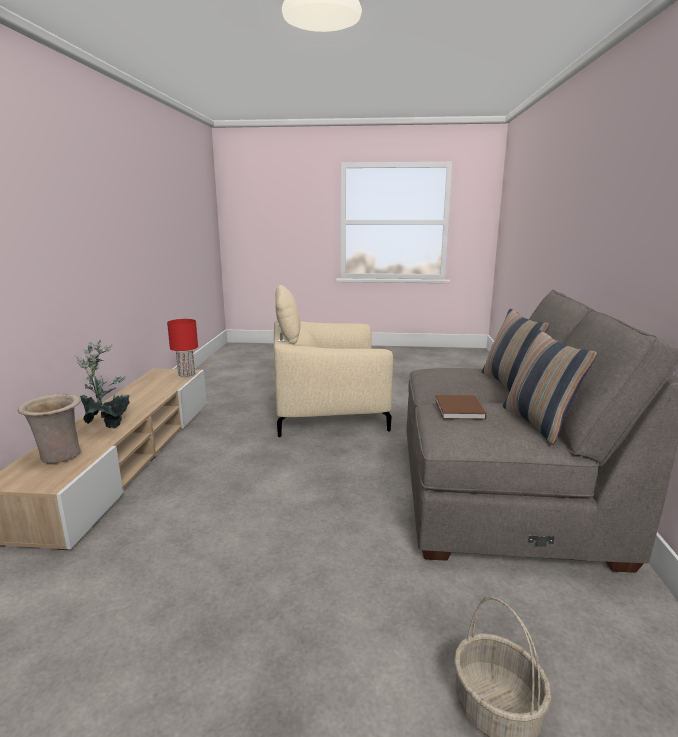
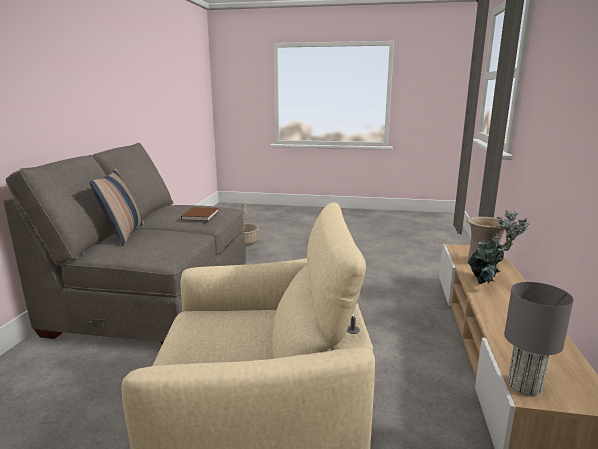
camera: 175 degrees left, 0 degrees up
(187, 374) = (523, 385): red table lamp -> grey table lamp
(538, 423) = (166, 209): pillow -> none

